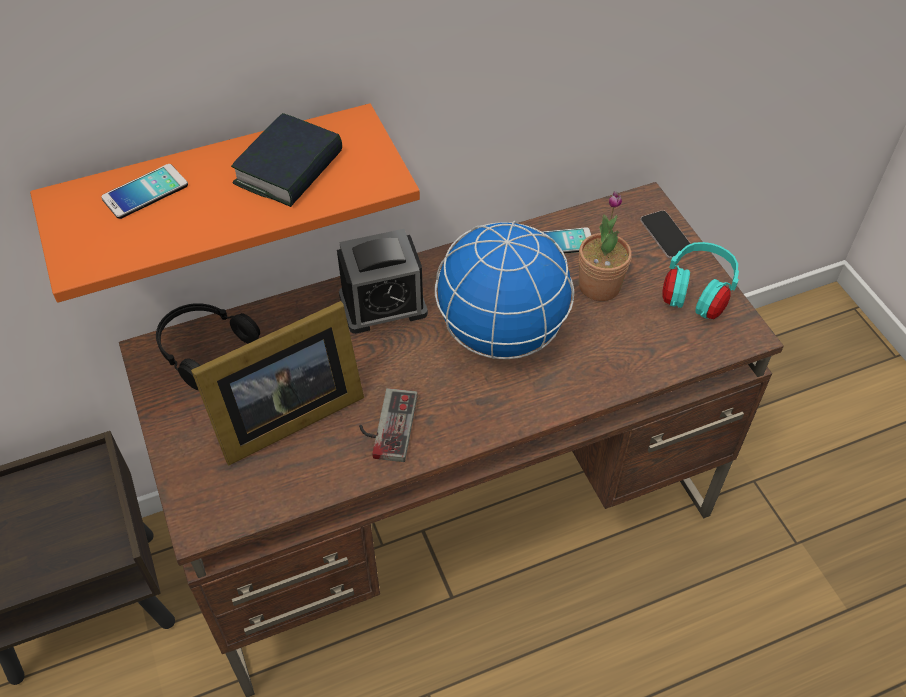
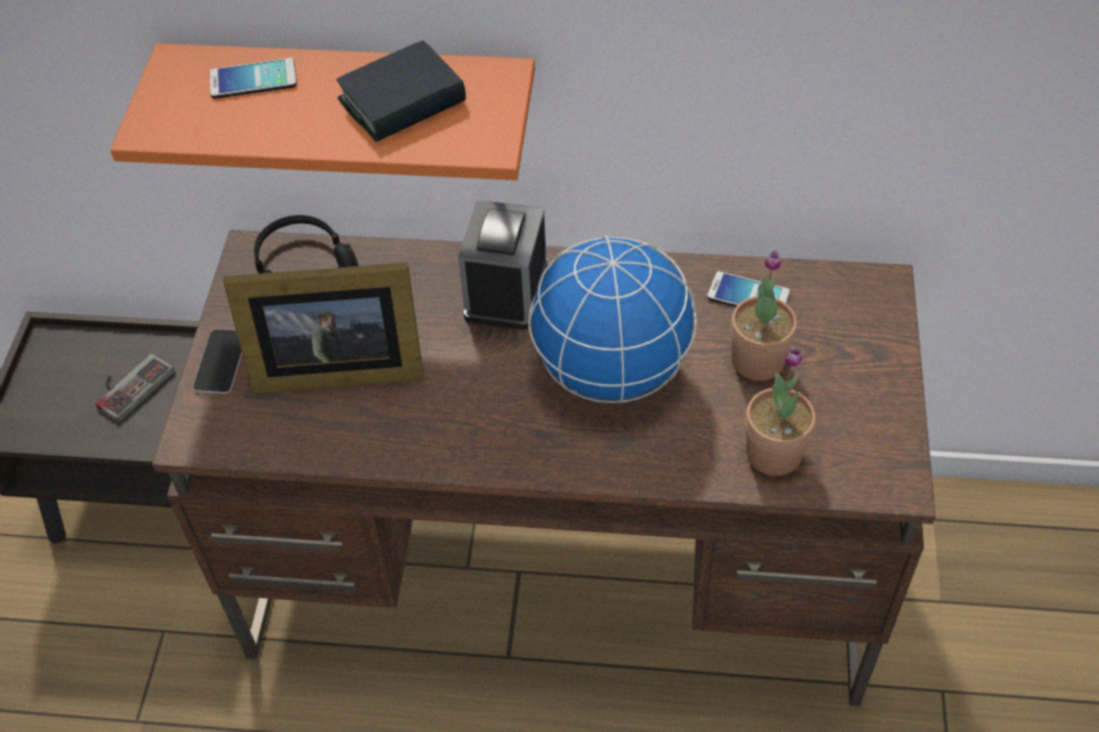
camera: 30 degrees right, 0 degrees up
(383, 304) = (506, 290): alarm clock -> alarm clock turned 90 degrees clockwise
(385, 425) = (427, 418): game controller -> game controller (129, 385)
(653, 346) = (773, 453): none -> potted plant
(666, 235) = (879, 332): phone -> phone (221, 362)
(696, 294) = (868, 415): turquoise headphones -> none

